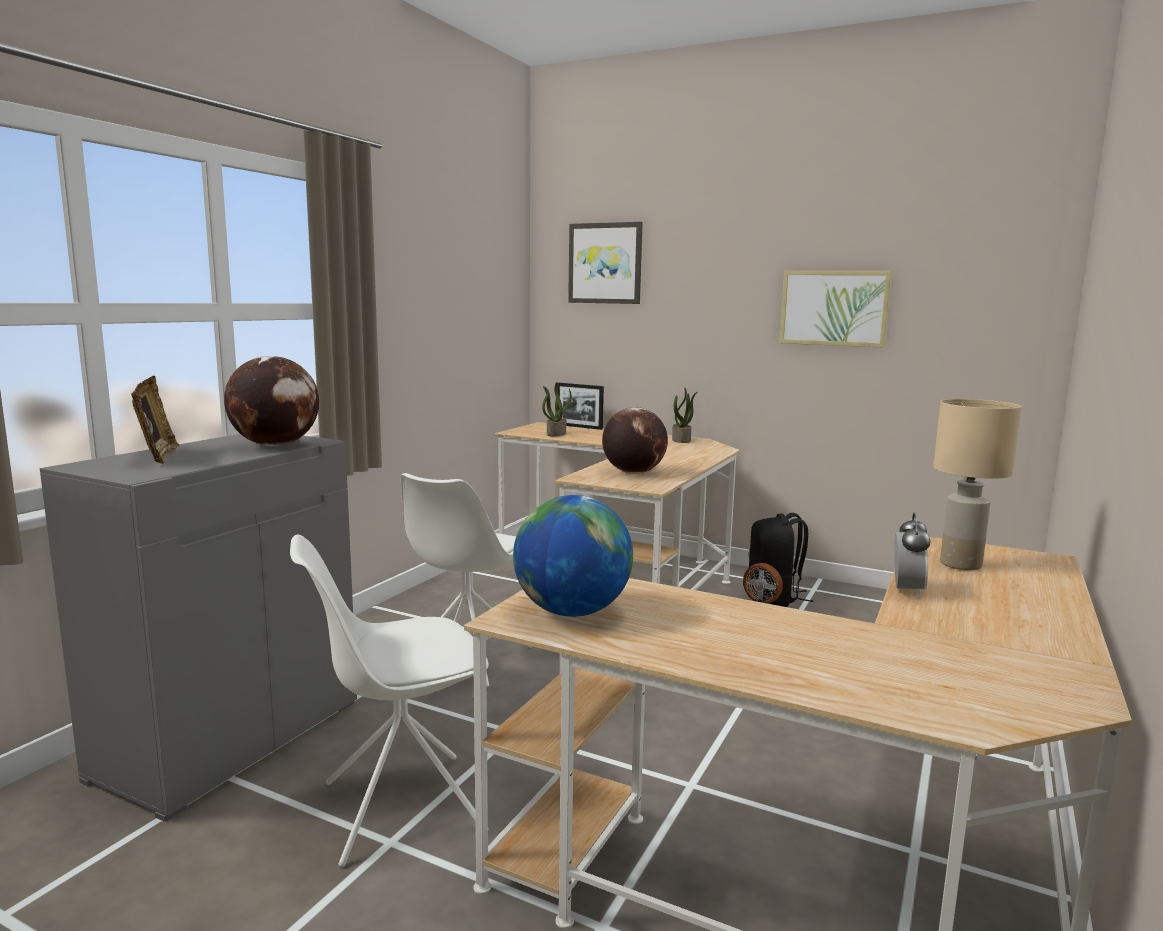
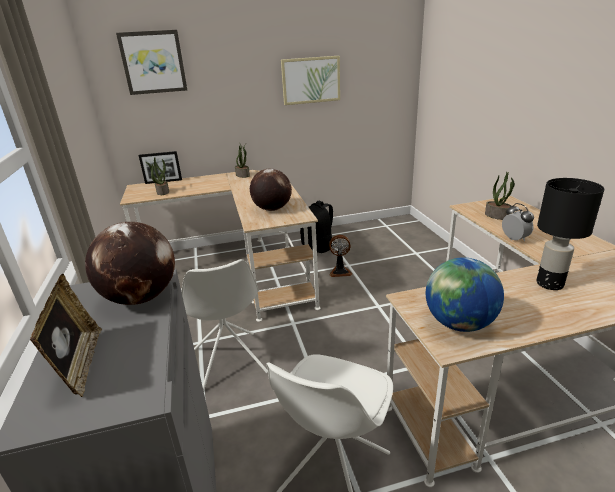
camera: 40 degrees left, 15 degrees up
(158, 457) = (80, 364): picture frame -> picture frame turned 45 degrees clockwise
(814, 638) = (549, 283): none -> black table lamp
(962, 565) = (498, 216): beige table lamp -> potted plant

